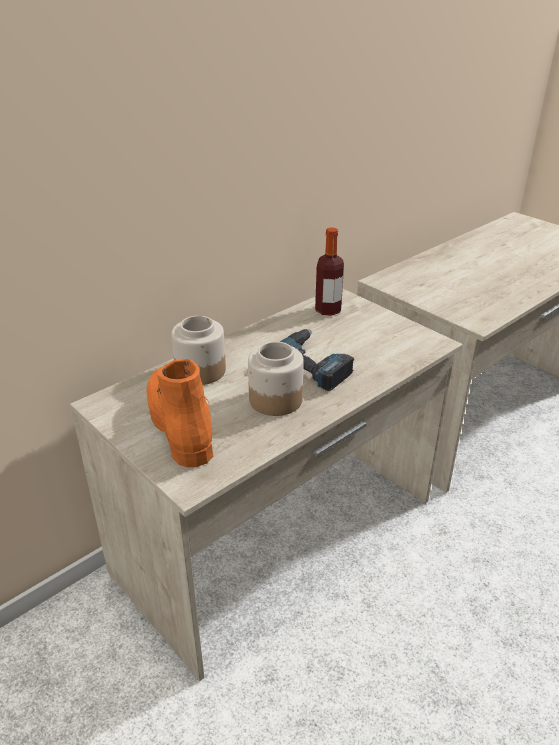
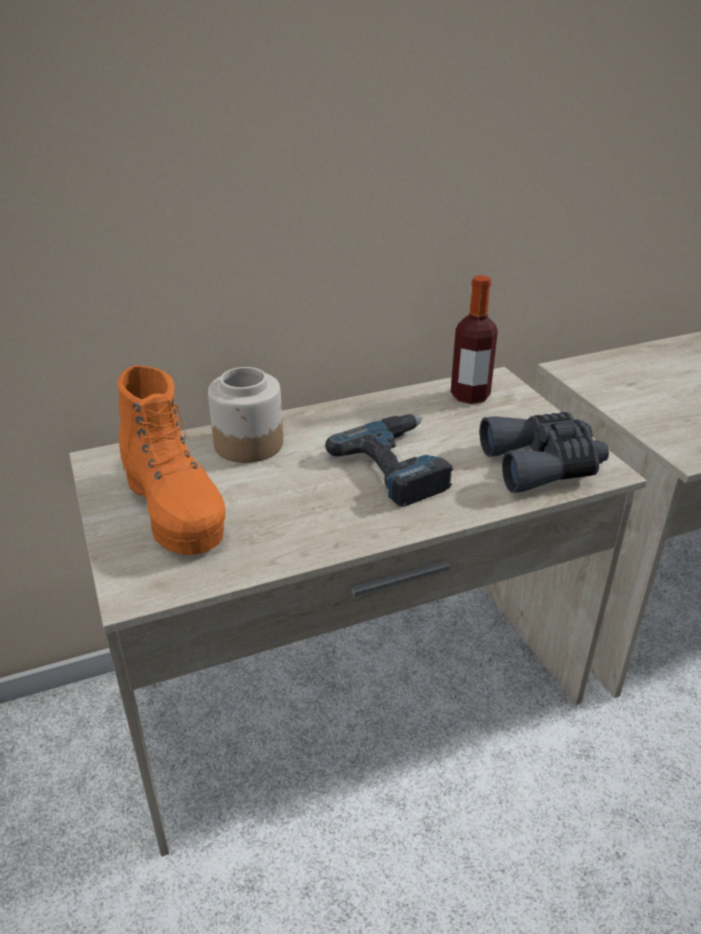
camera: 20 degrees right, 0 degrees up
(180, 426) = (175, 509): orange boot -> orange boot turned 150 degrees clockwise
(275, 400) = (319, 503): jar -> none
(398, 346) = (543, 465): none -> grey binoculars

